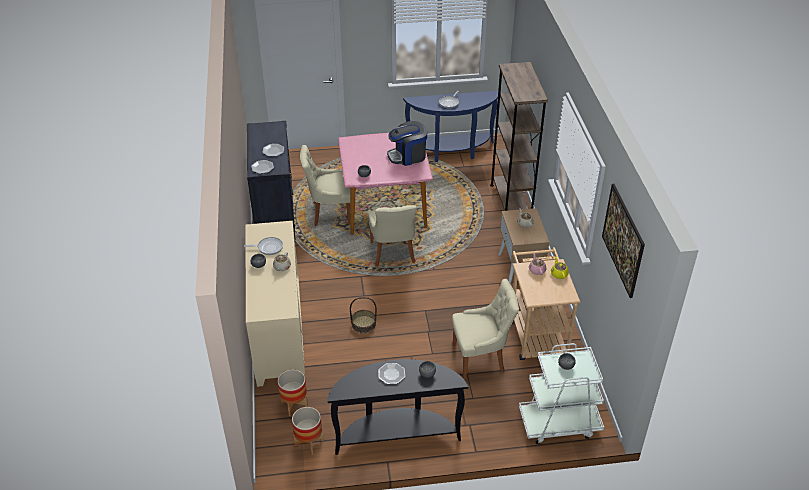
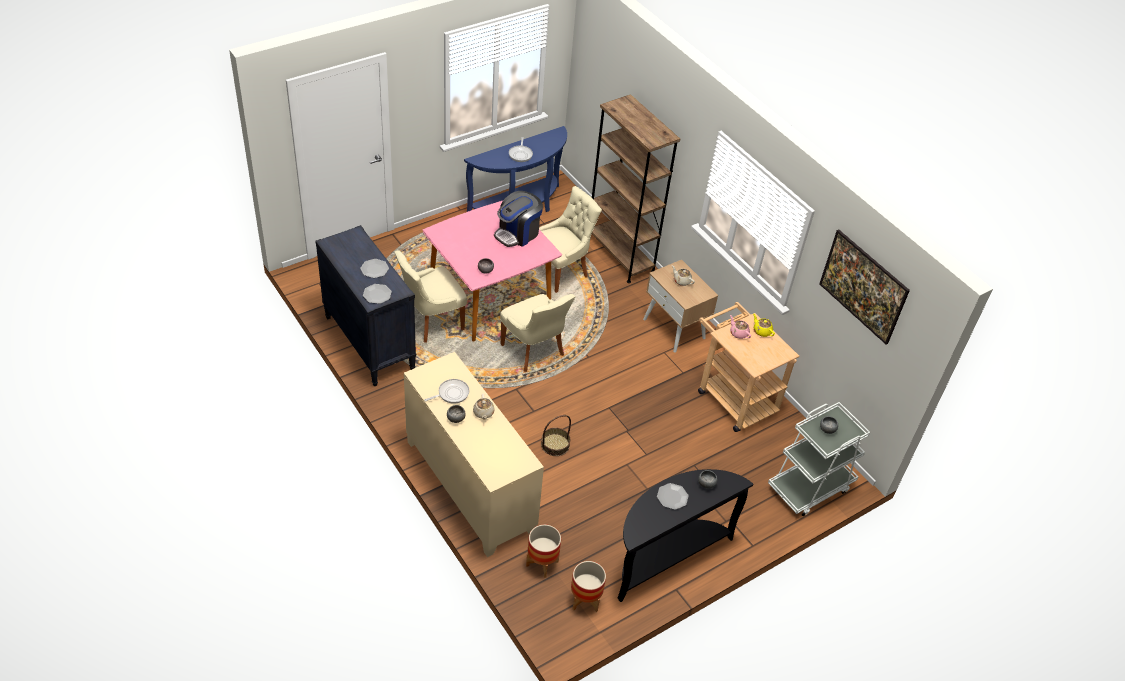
camera: 30 degrees left, 5 degrees up
(480, 358) = (697, 443): beige chair -> beige chair (561, 271)

